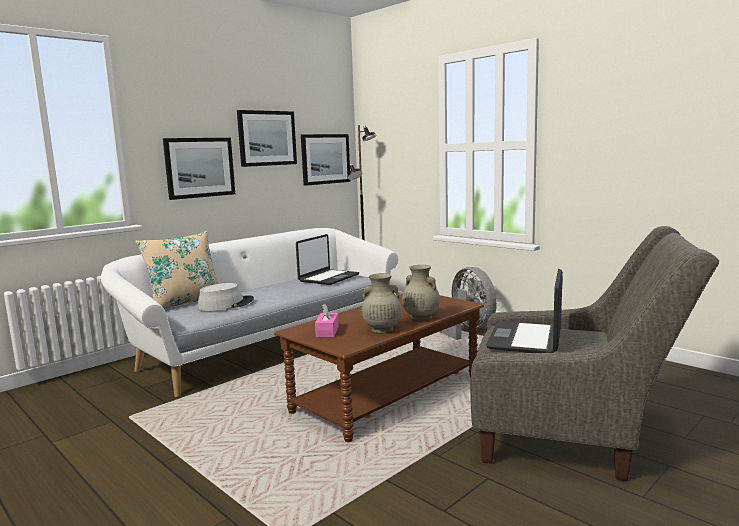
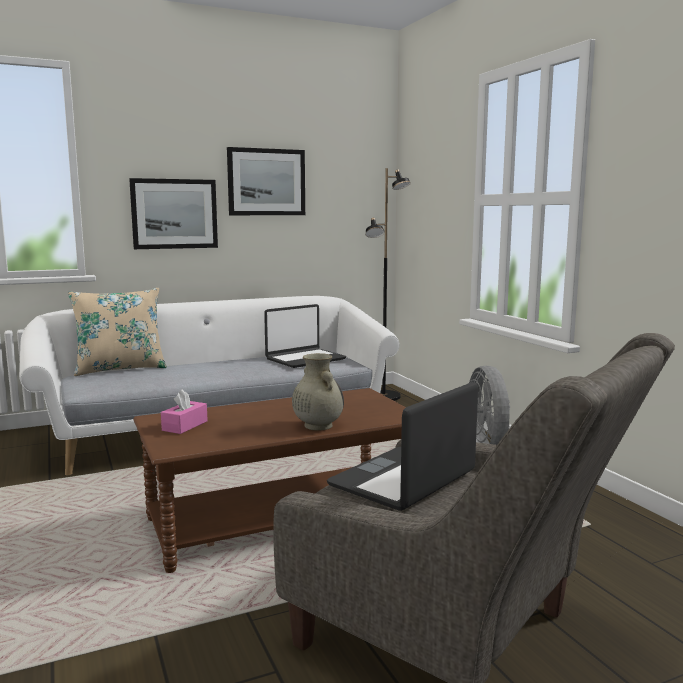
camera: 20 degrees right, 0 degrees up
(226, 304) = (152, 376): grey hat -> none
(325, 159) = (348, 211): picture -> none
(381, 329) = (247, 434): beige vase -> none

